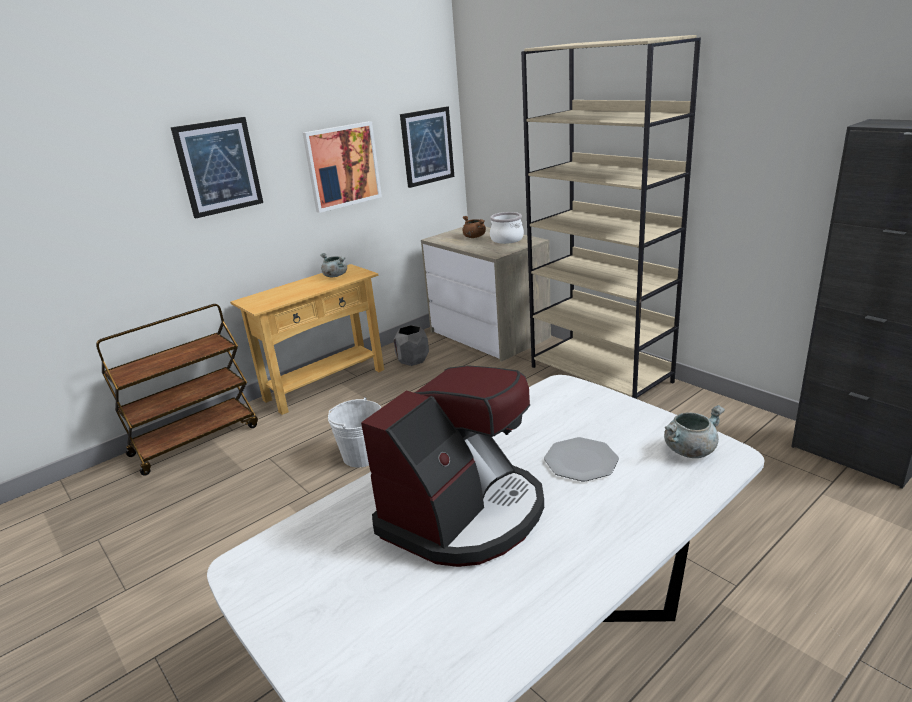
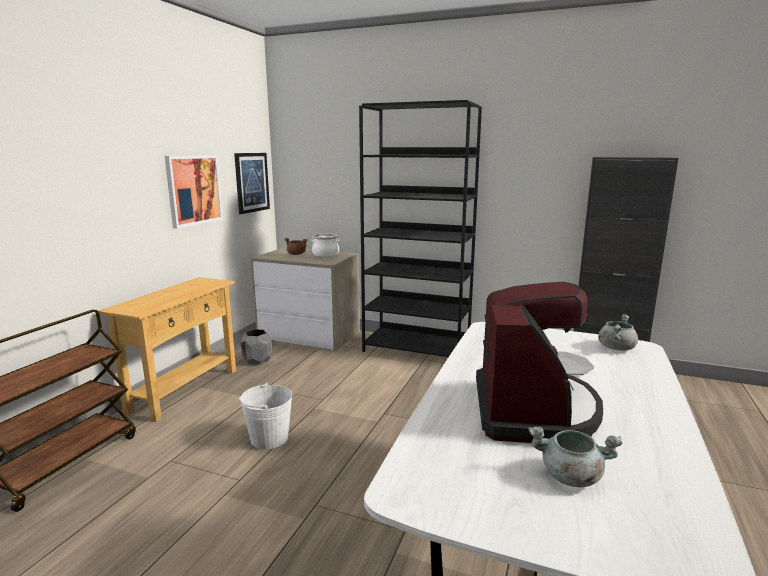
camera: 30 degrees left, 10 degrees down
(218, 167) = (93, 176): picture -> none
(334, 275) = (193, 285): grey cooking pot -> grey cooking pot (569, 477)
(601, 374) = (417, 349): beige bookcase -> black bookcase

